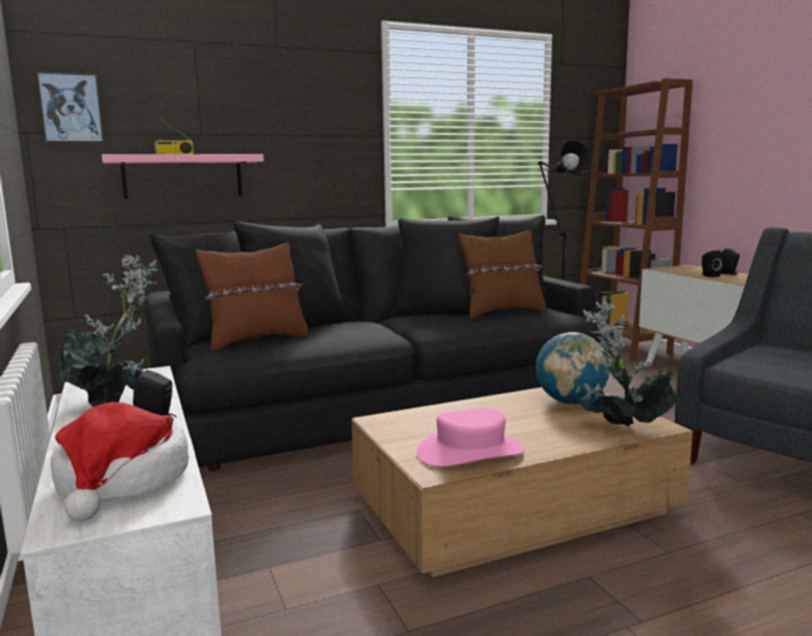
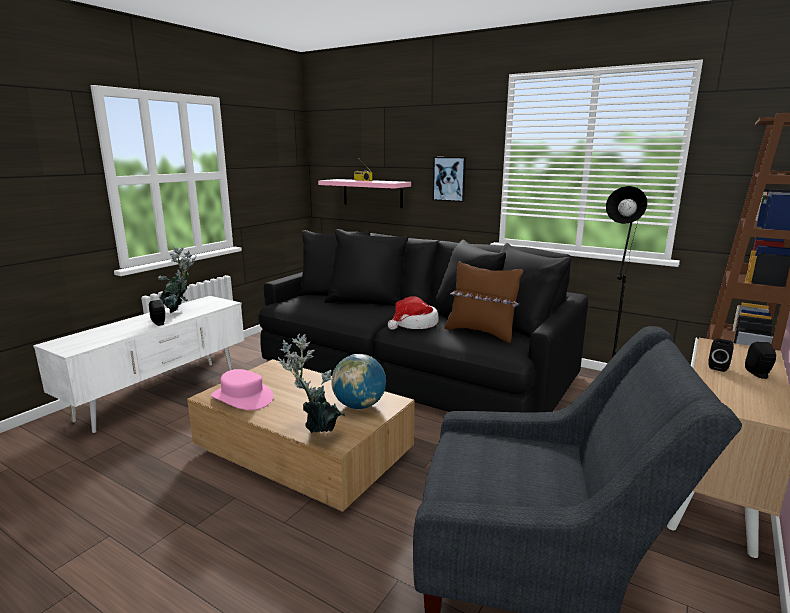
camera: 55 degrees right, 5 degrees up
(71, 108) = (325, 152): picture -> picture (449, 179)
(122, 481) = (92, 338): hat -> hat (414, 324)
(257, 340) = (319, 302): brown pillow -> none

